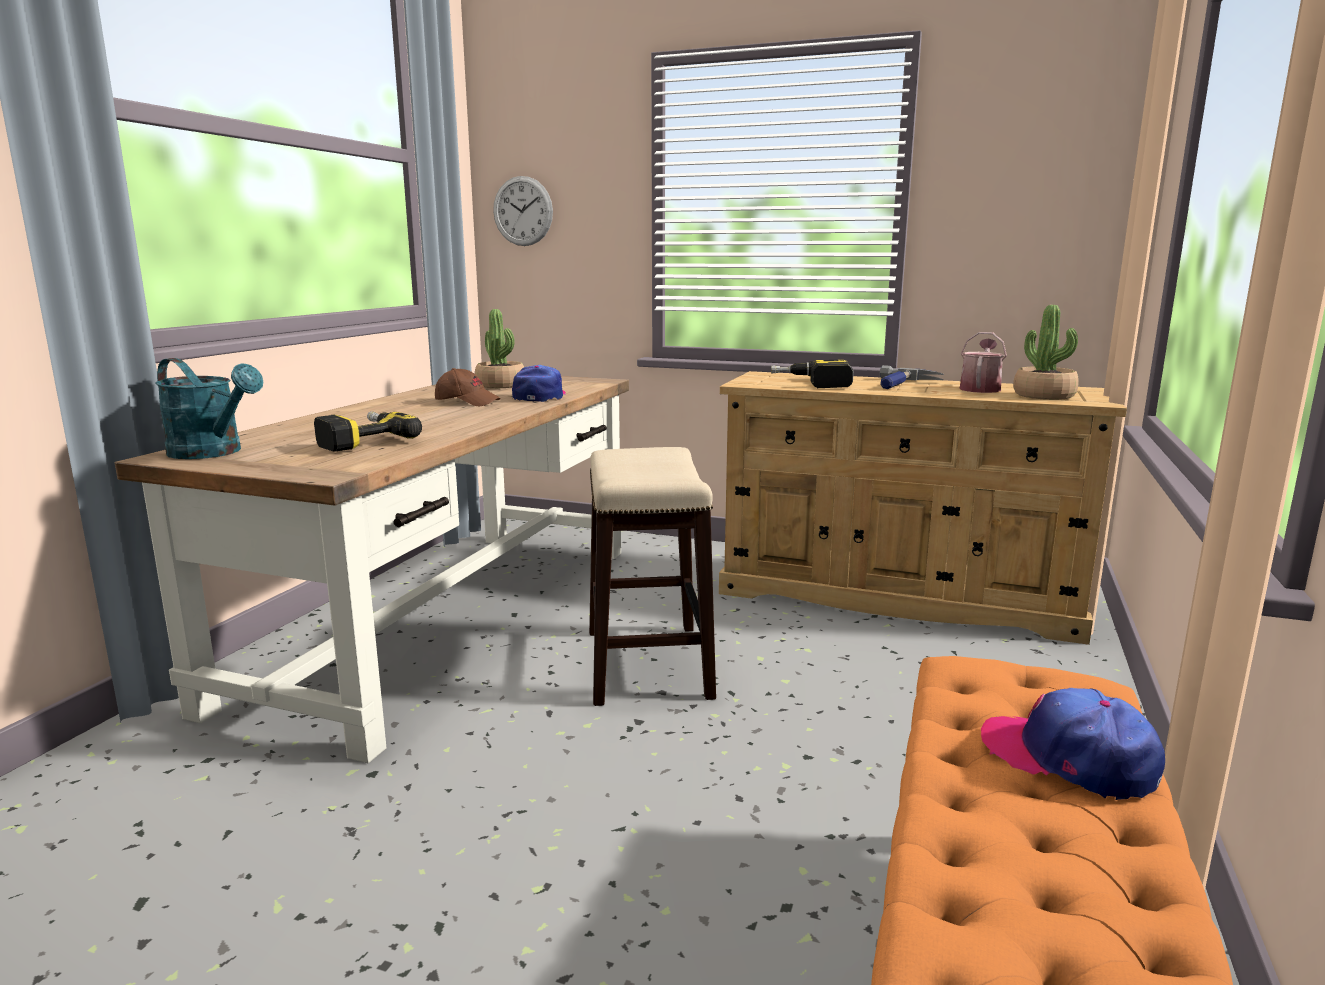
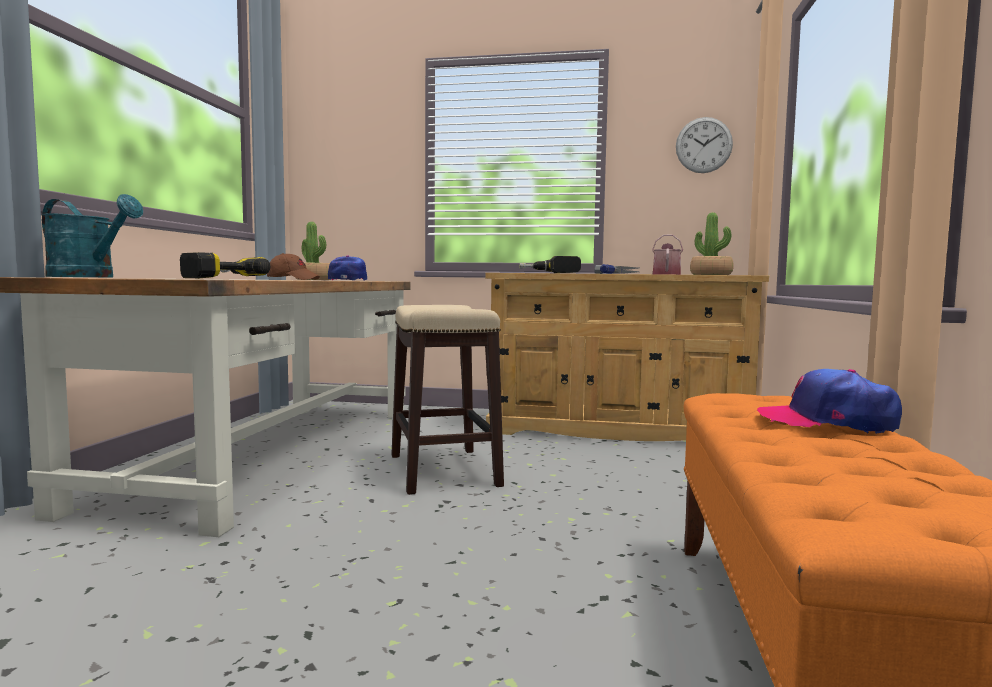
camera: 10 degrees left, 10 degrees down
(523, 211) = (327, 166): wall clock -> wall clock (703, 145)

